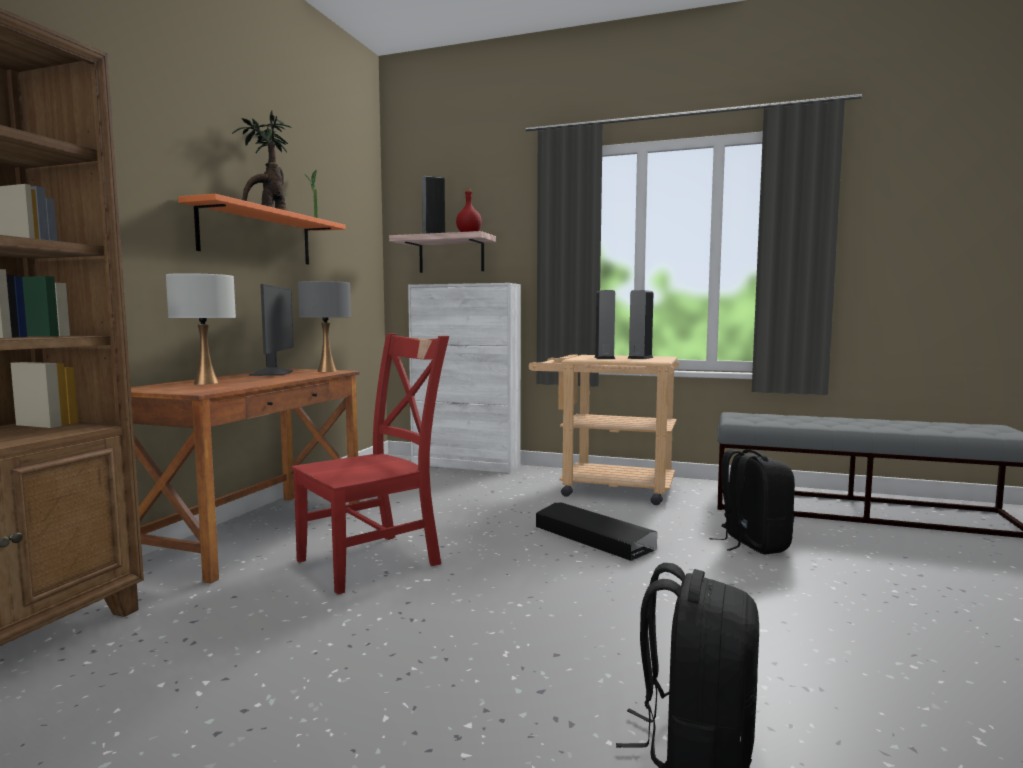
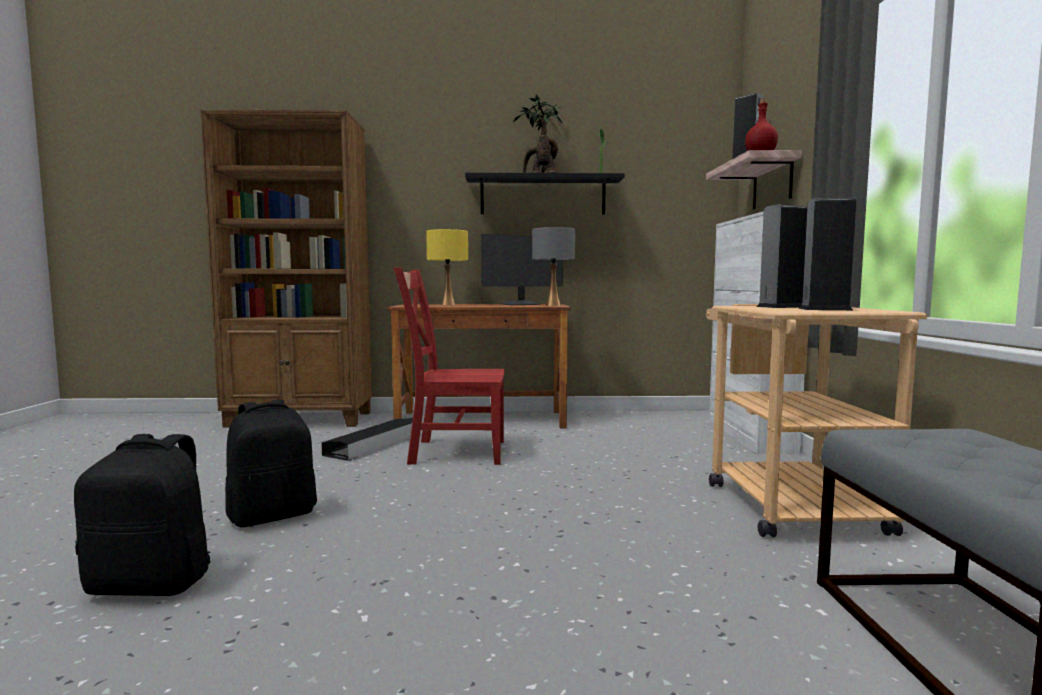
camera: 70 degrees right, 0 degrees up
(206, 383) = (448, 304): white table lamp -> yellow table lamp
(257, 236) = (543, 196): orange shelf -> black shelf
(374, 561) = (453, 452): red chair -> red chair turned 150 degrees clockwise
(592, 538) = (580, 512): black storage box -> black storage box (374, 445)
(752, 544) = (670, 613): black backpack -> black backpack (273, 515)

